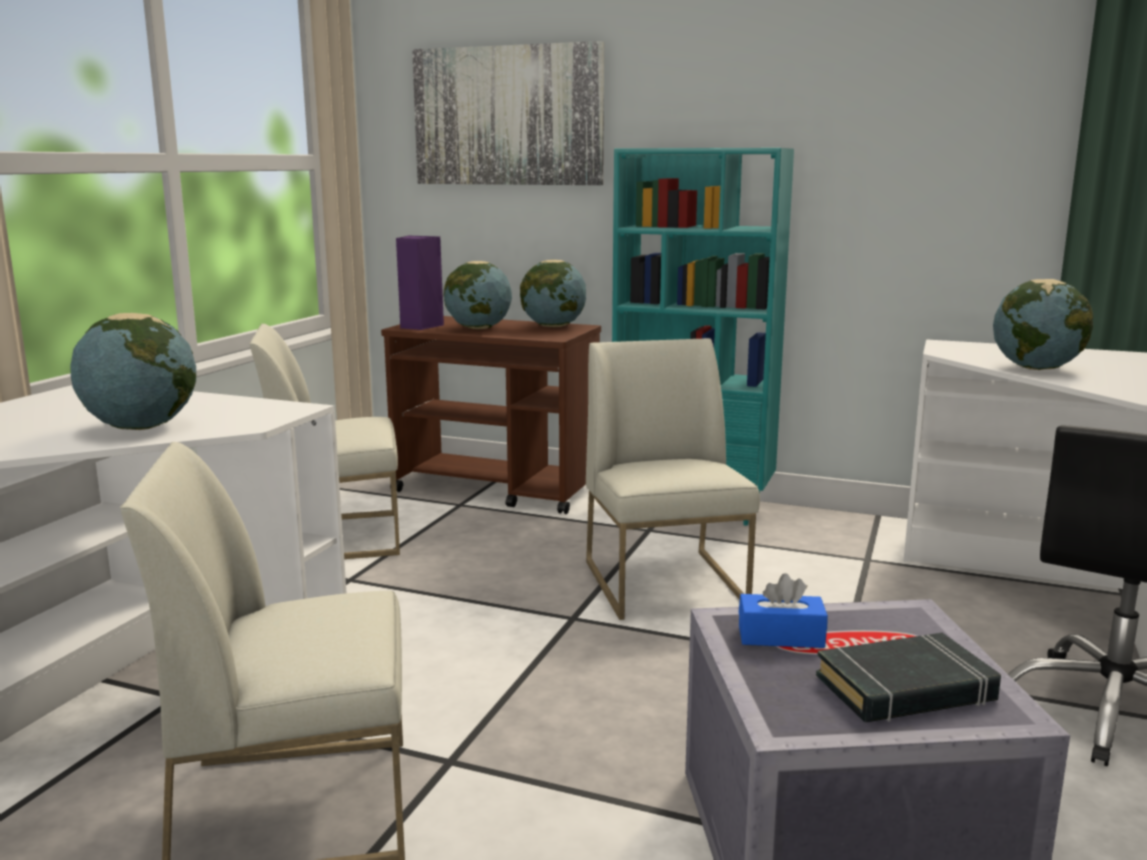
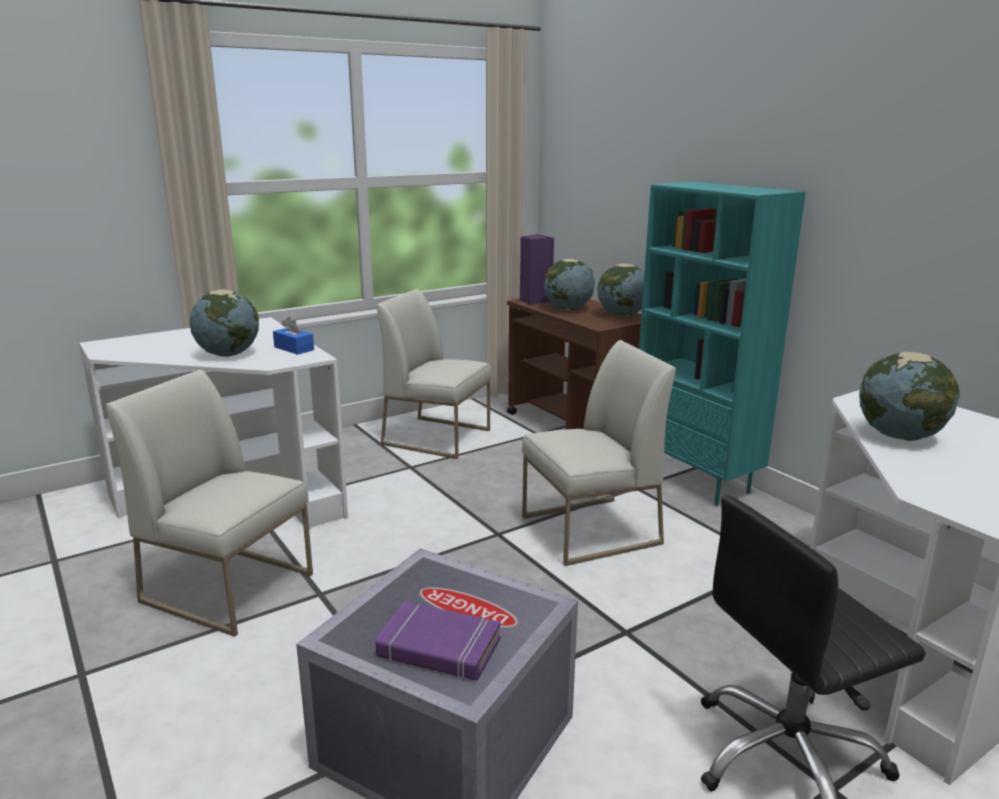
camera: 35 degrees right, 5 degrees up
(508, 116) = (620, 147): picture -> none
(666, 584) = (590, 531): white chair -> white chair turned 45 degrees clockwise
(781, 636) = (434, 585): blue tissue box -> blue tissue box (294, 348)
(906, 689) = (438, 648): black book -> purple book

